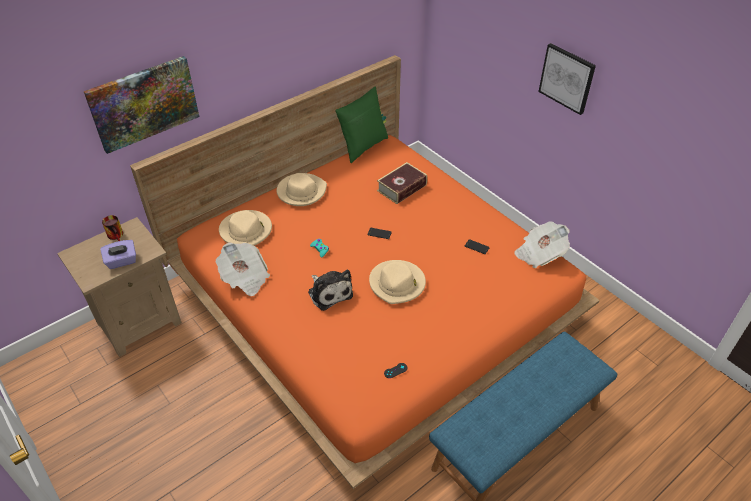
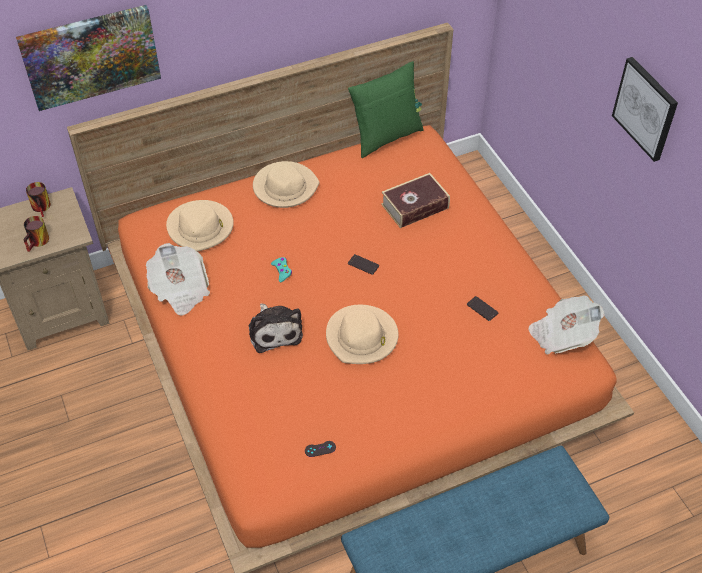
camera: 15 degrees right, 5 degrees up
(122, 261) = (39, 242): purple tissue box -> mug

